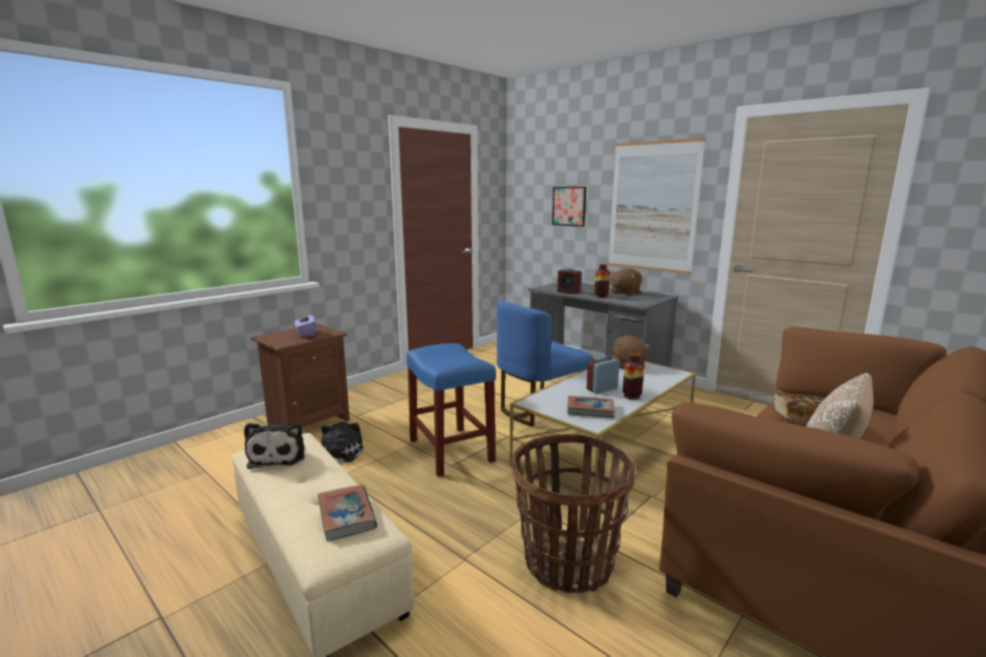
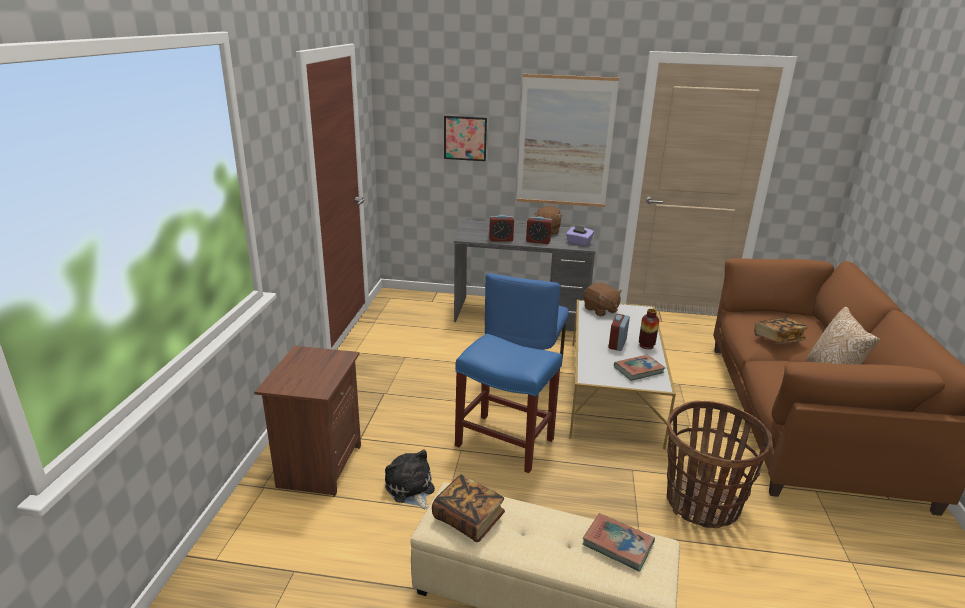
camera: 35 degrees left, 10 degrees up
(278, 456) = (468, 519): plush toy -> book
(306, 334) = (315, 366): purple tissue box -> purple tissue box (578, 243)
(601, 296) = (538, 241): vase -> alarm clock

